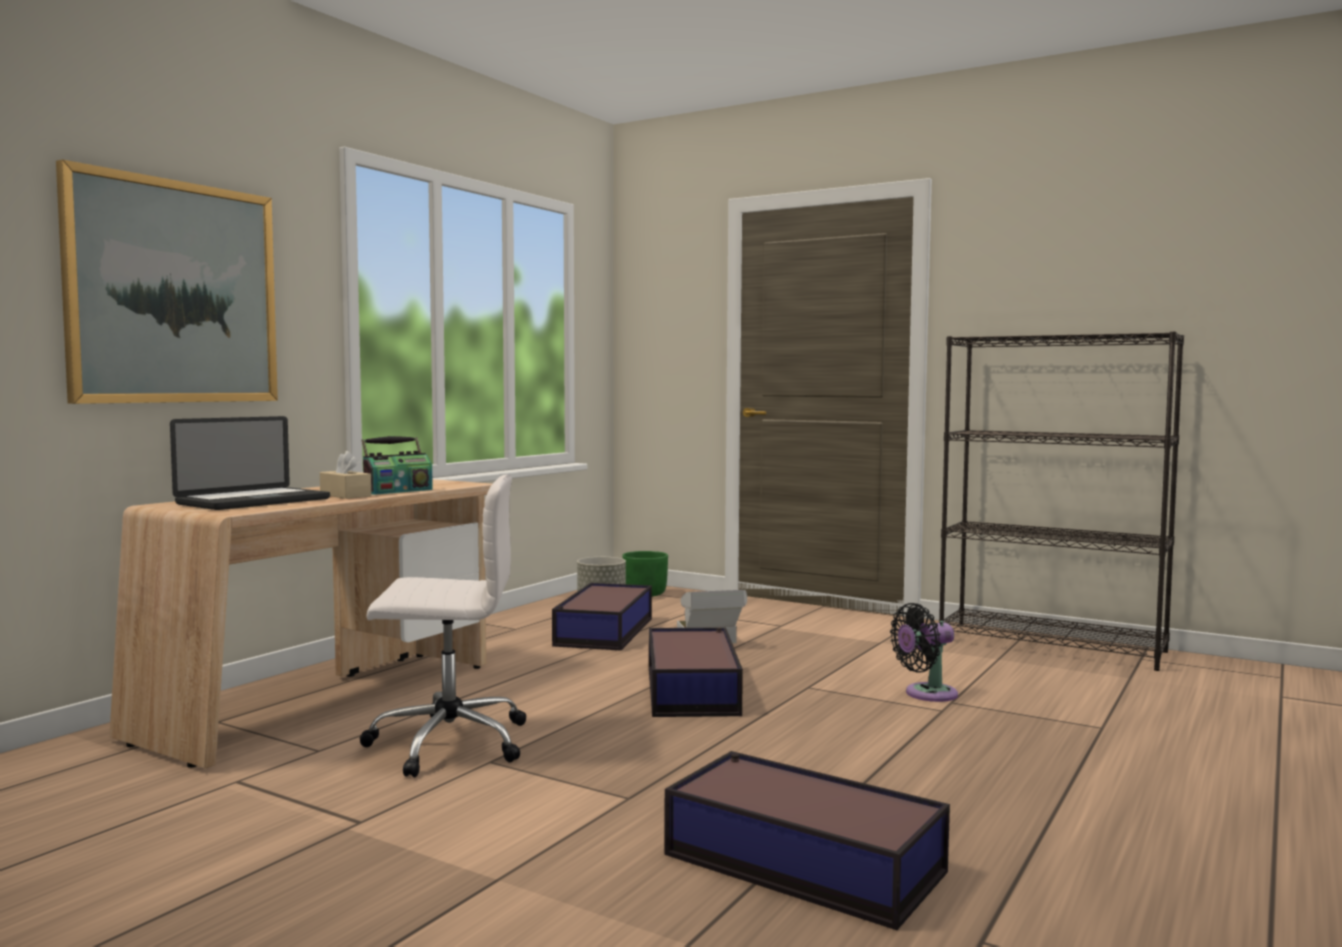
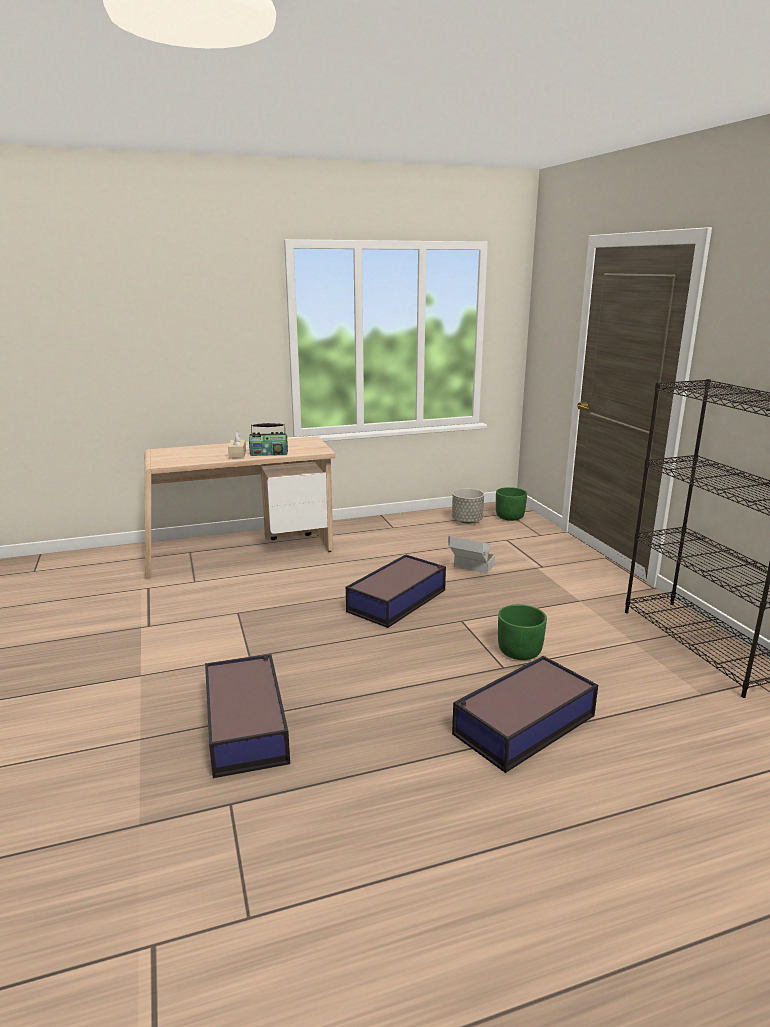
camera: 40 degrees right, 15 degrees up
(174, 292) = (180, 339): picture -> none
(254, 501) = (191, 454): laptop -> none
(446, 743) = (241, 595): white office chair -> none
(603, 632) = (431, 542): storage box -> storage box (522, 725)
(926, 694) = (519, 652): black fan -> green planter

